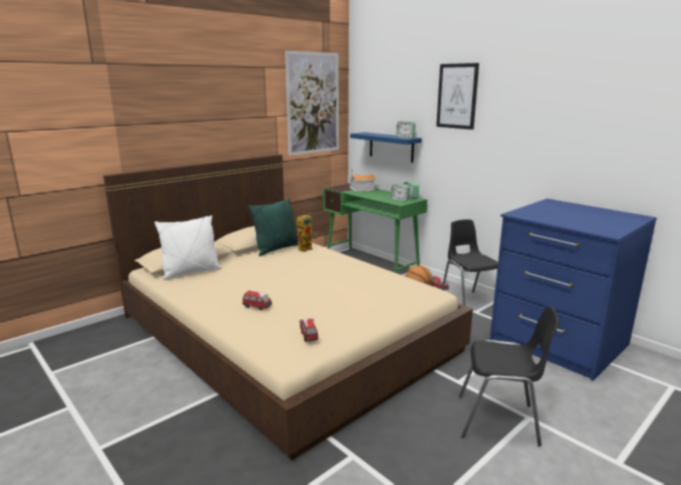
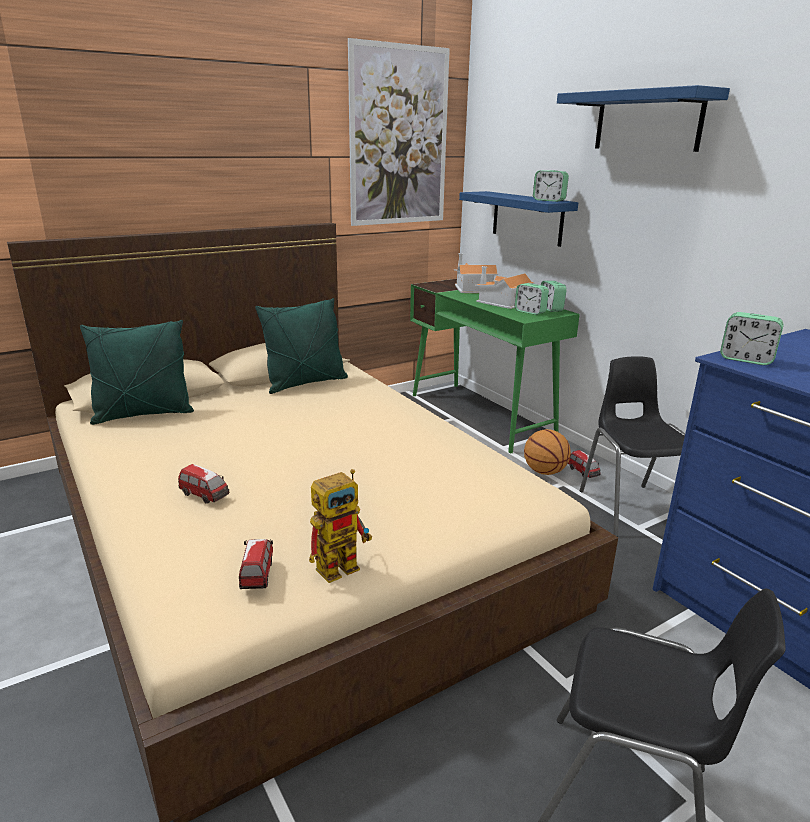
camera: 10 degrees right, 5 degrees up
(191, 272) = (144, 414): white pillow -> green pillow
(306, 248) = (355, 385): toy robot -> toy robot (343, 564)
(382, 195) = (502, 303): none -> toy house
(457, 96) = (647, 121): picture -> blue shelf
(523, 213) = (746, 359): none -> alarm clock

